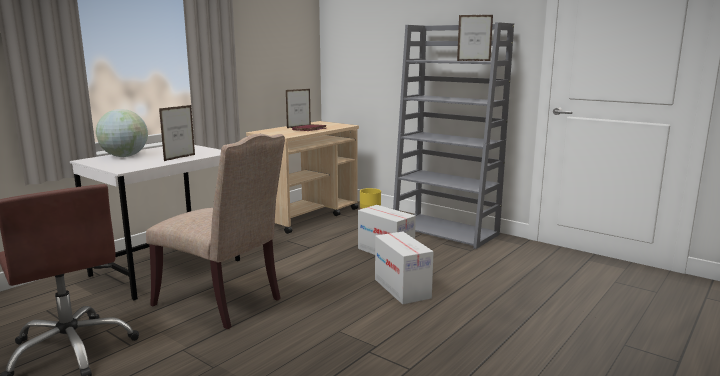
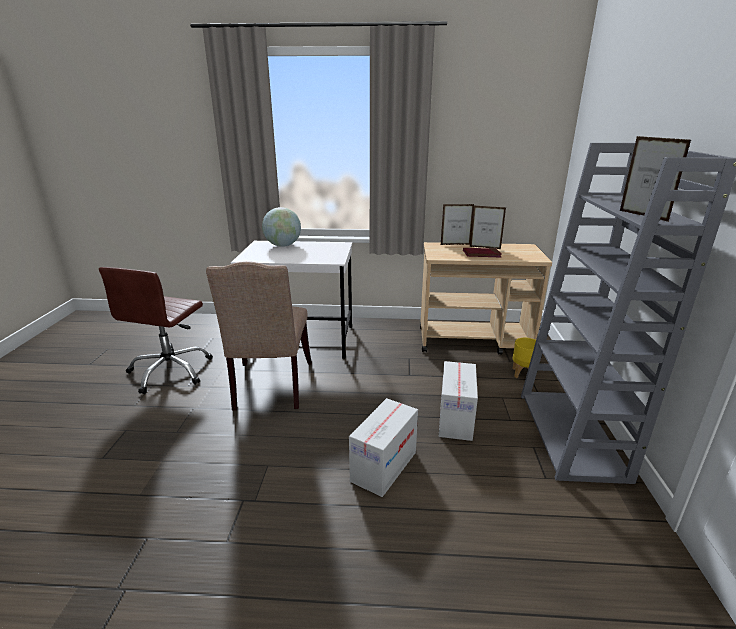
camera: 55 degrees right, 10 degrees up
(180, 158) = (299, 258): picture frame -> picture frame (455, 244)

